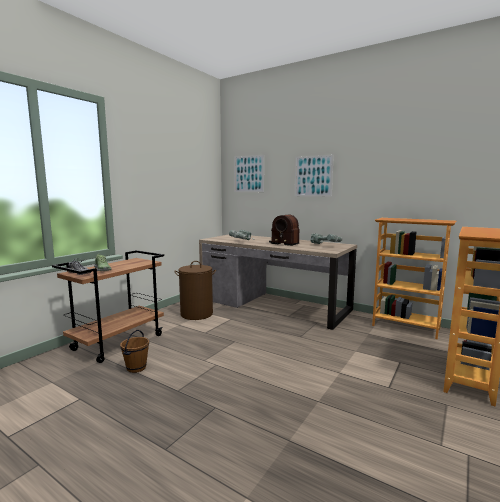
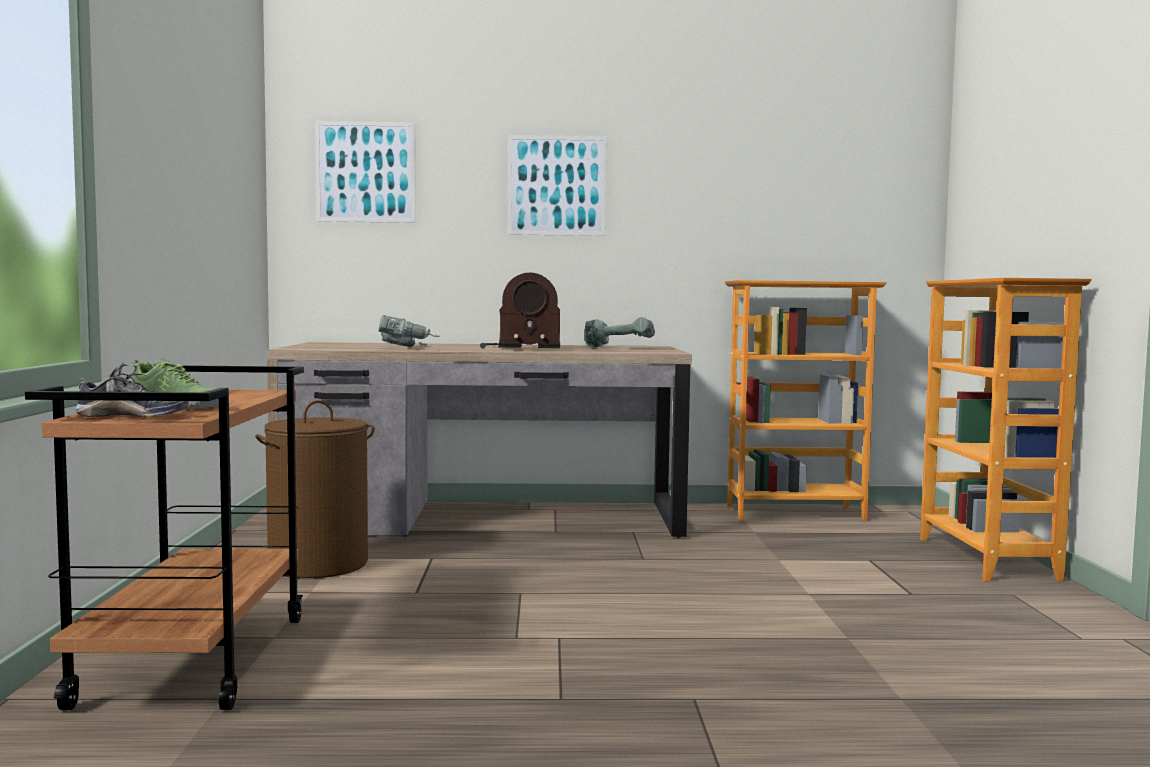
camera: 35 degrees left, 5 degrees down
(136, 368) = (366, 691): brown bucket -> none

